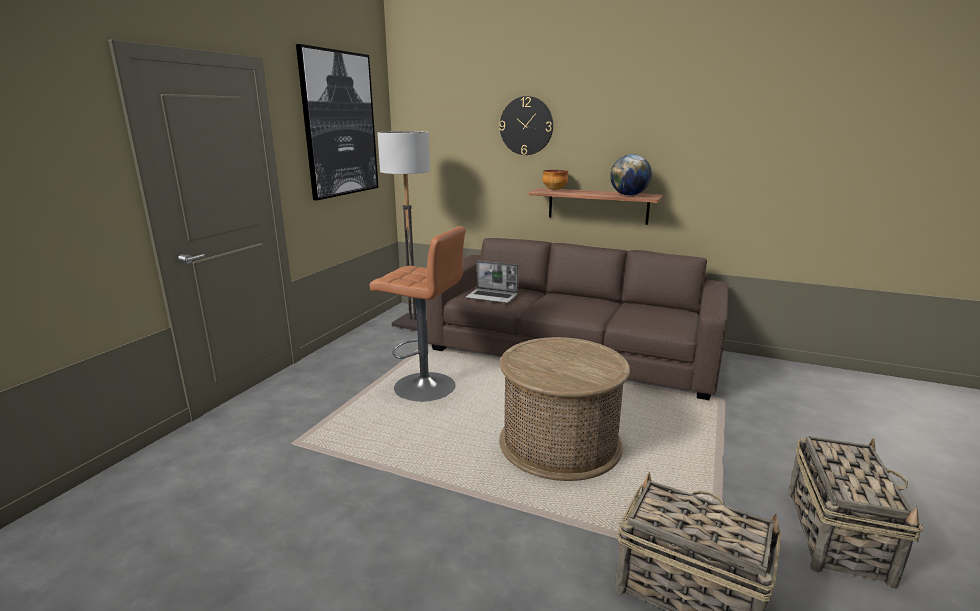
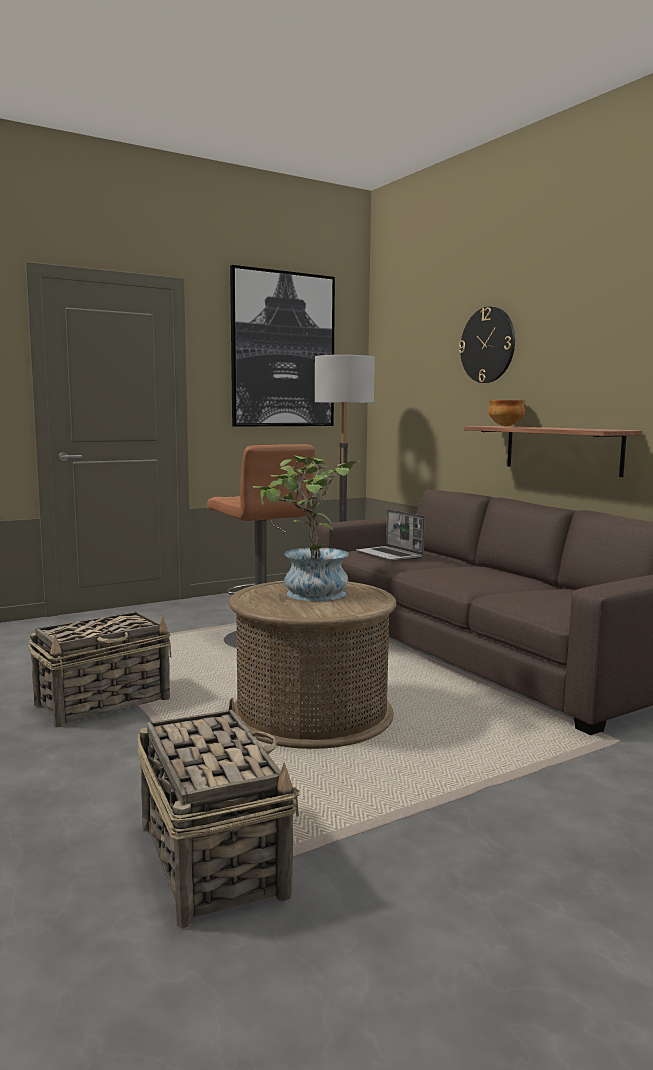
camera: 35 degrees right, 10 degrees down
(555, 359) = (308, 595): none -> potted plant
(629, 195) = (581, 429): globe -> none
(836, 535) = (504, 905): basket -> basket (104, 702)

